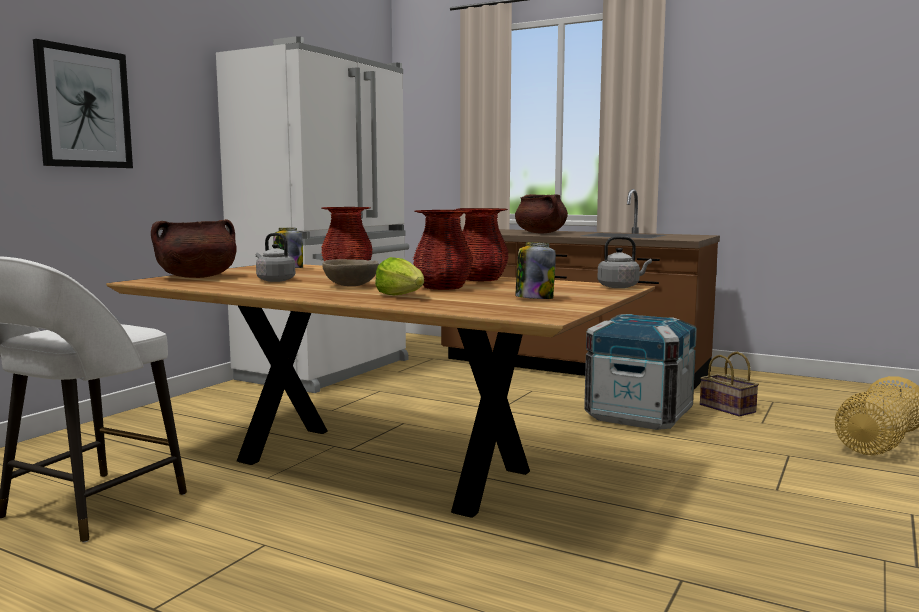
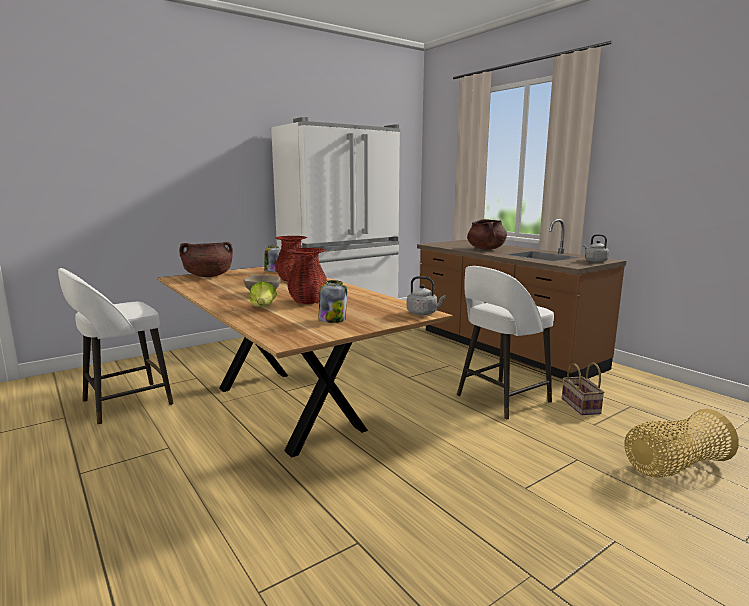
camera: 25 degrees right, 5 degrees up
(84, 108) = (179, 169): picture -> none
(274, 280) = (237, 283): grey kettle -> grey kettle (594, 261)
(480, 280) = (352, 294): red vase -> none
(638, 415) = (501, 399): crate -> white stool

